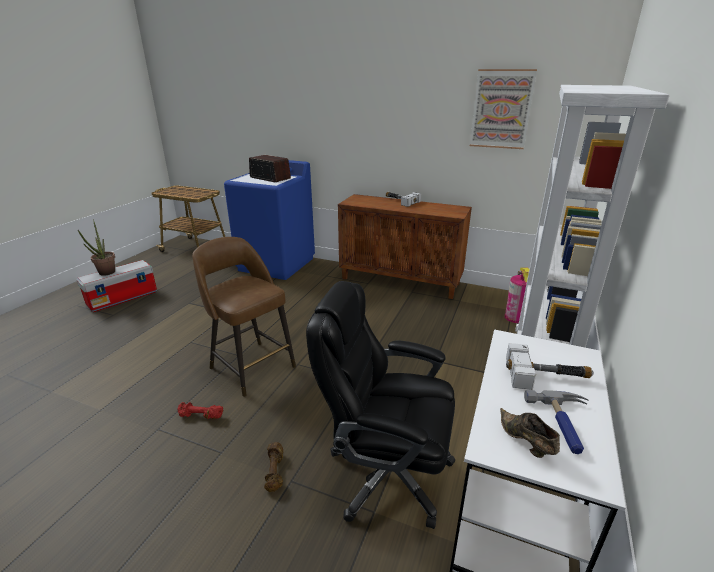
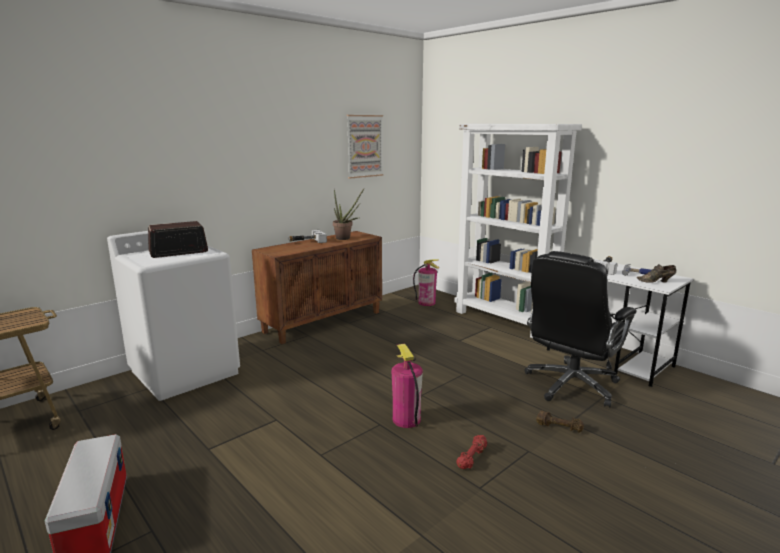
camera: 65 degrees left, 10 degrees down
(105, 274) = (84, 481): potted plant -> potted plant (346, 238)
(251, 366) = (406, 419): brown stool -> fire extinguisher
(277, 264) = (185, 372): blue washing machine -> white washing machine

